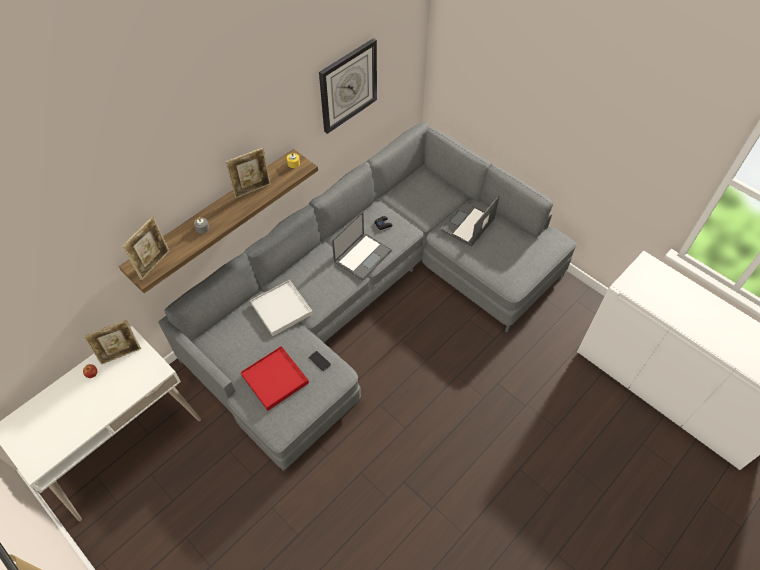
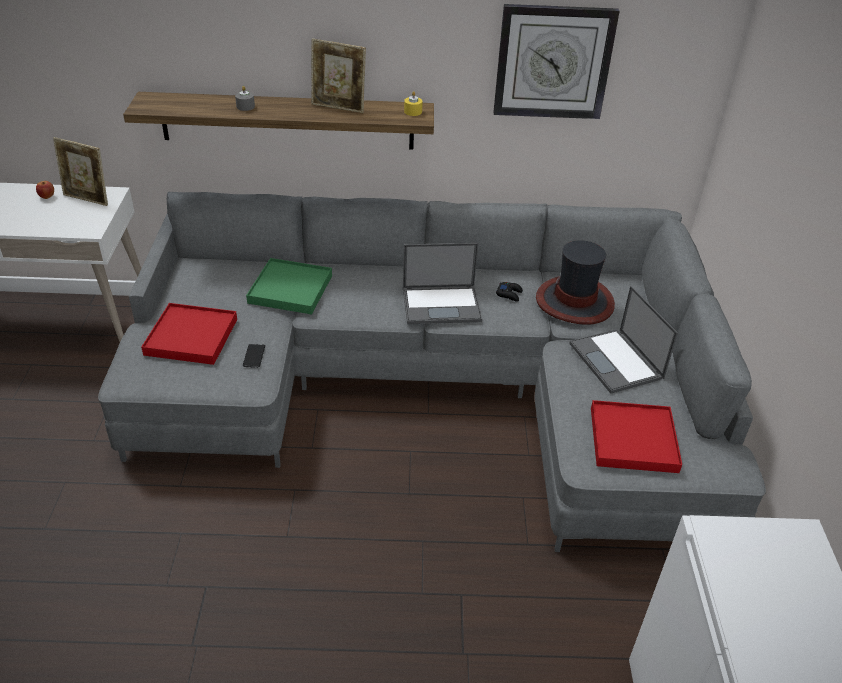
camera: 45 degrees right, 15 degrees down
(154, 264) = (163, 105): picture frame -> none
(281, 309) = (290, 289): white tray -> green tray
(415, 205) = (575, 301): none -> hat
(467, 225) = (617, 361): laptop -> laptop turned 105 degrees counterclockwise
(516, 260) = (633, 439): none -> red tray

